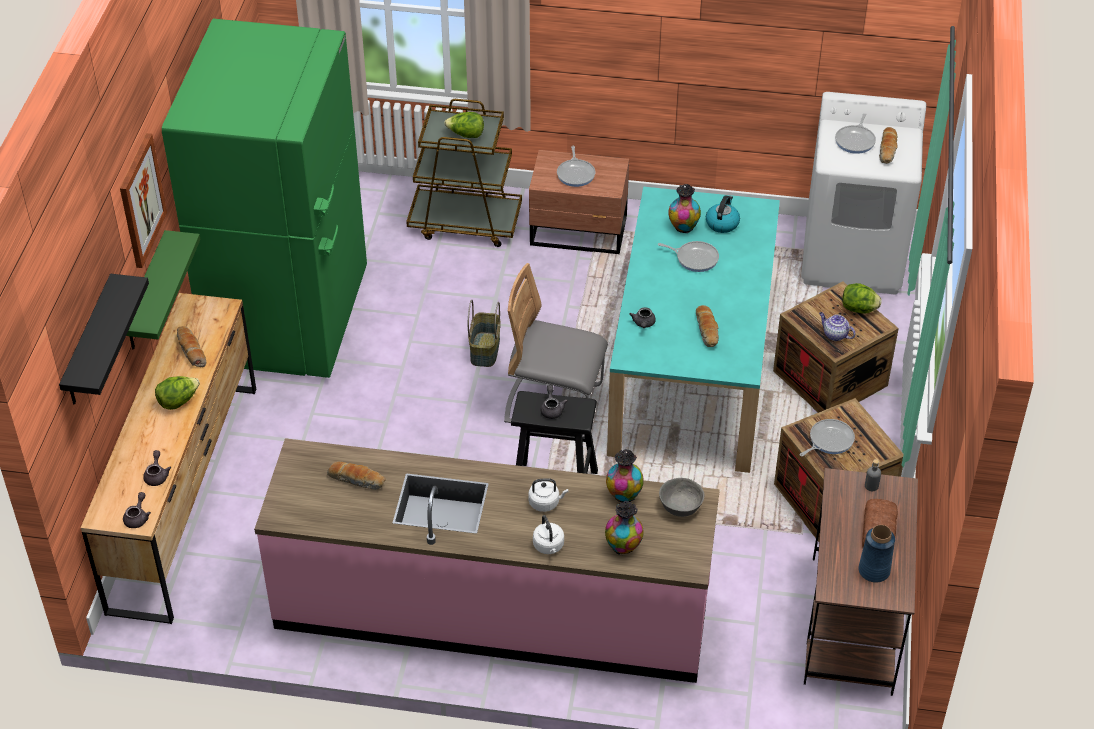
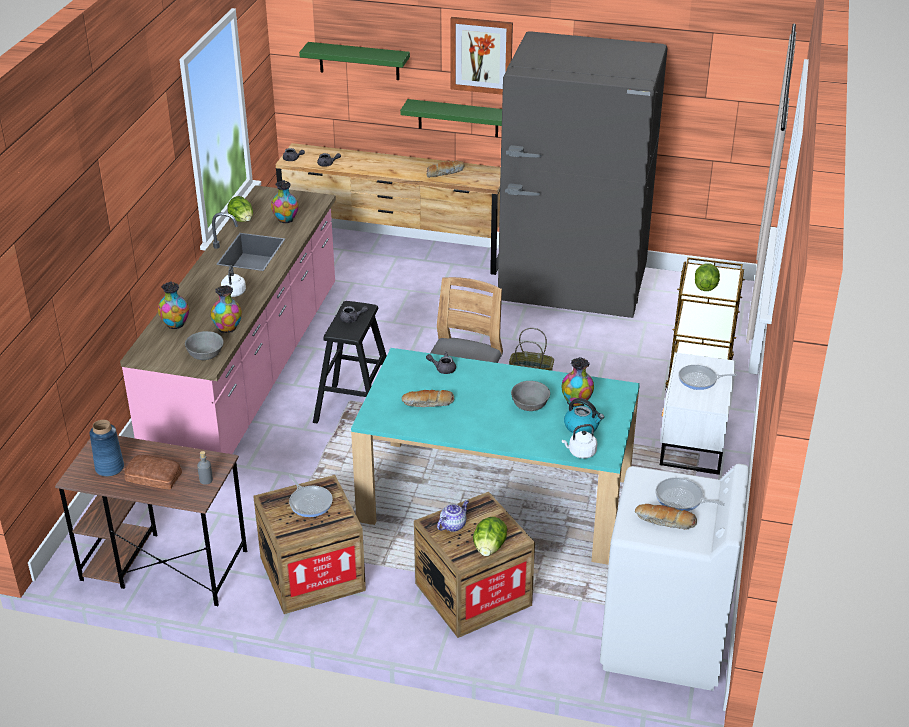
camera: 95 degrees right, 10 degrees down
(89, 343) = (359, 61): black shelf -> green shelf
(178, 401) = (395, 169): lettuce -> lettuce (242, 221)
(290, 318) = (573, 288): green fridge -> grey fridge
(357, 479) = (286, 220): bread -> vase
(549, 546) = (190, 293): white kettle -> white kettle (580, 453)
(579, 232) = (691, 442): brown nightstand -> white nightstand
(695, 258) = (530, 405): frying pan -> grey bowl

